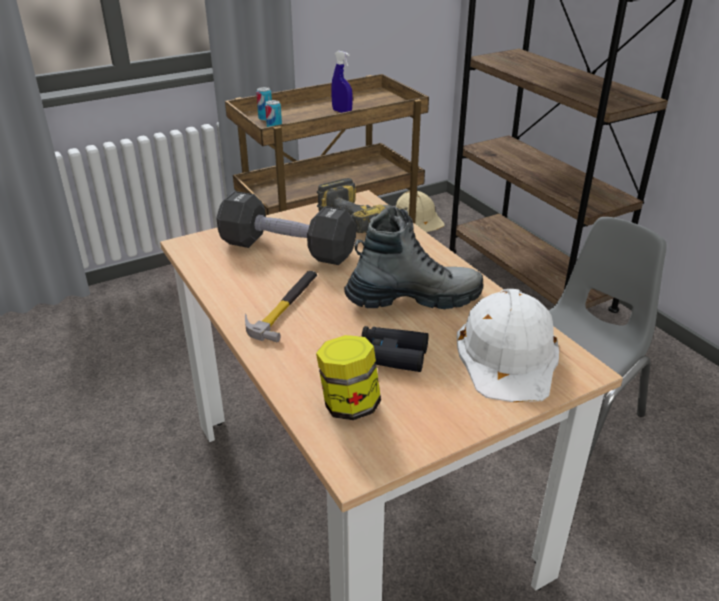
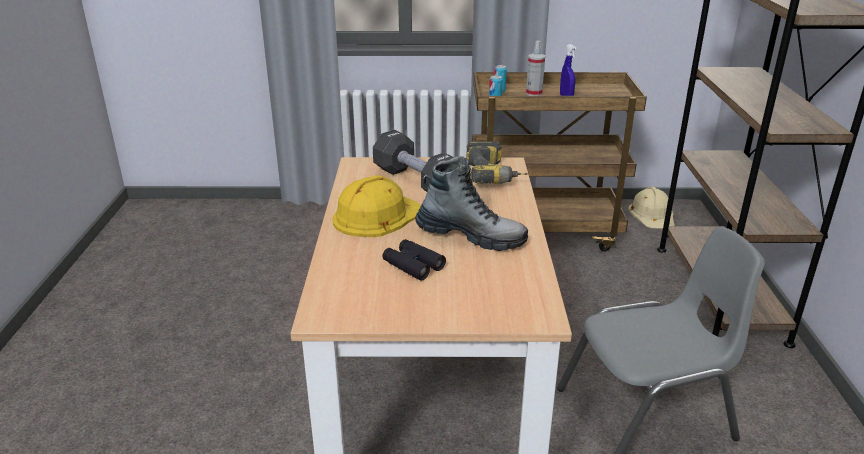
camera: 30 degrees right, 5 degrees down
(285, 306) = (377, 216): hammer -> yellow hard hat
(305, 114) = (534, 94): none -> spray bottle
(349, 405) = (353, 284): jar -> none
(508, 355) = (498, 291): white hard hat -> none

